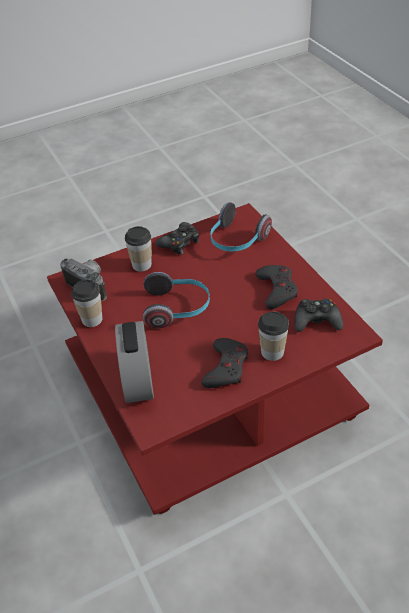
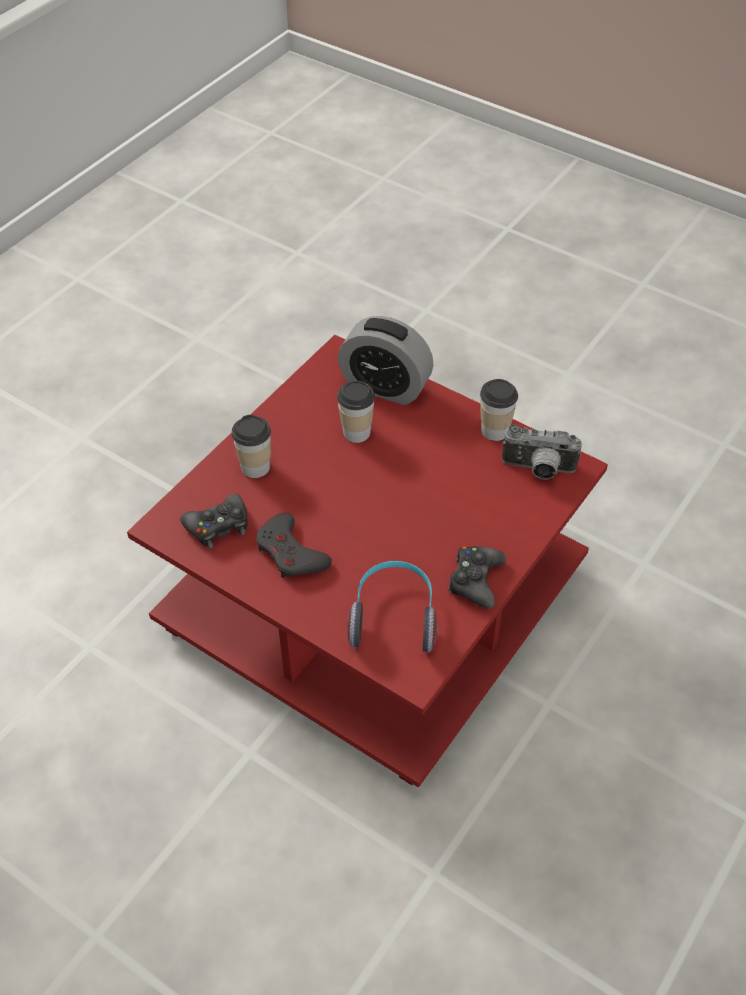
camera: 150 degrees right, 5 degrees up
(138, 381) = (385, 387): alarm clock -> alarm clock turned 150 degrees clockwise
(142, 265) = (499, 524): cup -> cup (356, 432)
(177, 309) = (403, 479): headphones -> none
(226, 367) = (299, 432): grey game controller -> none

